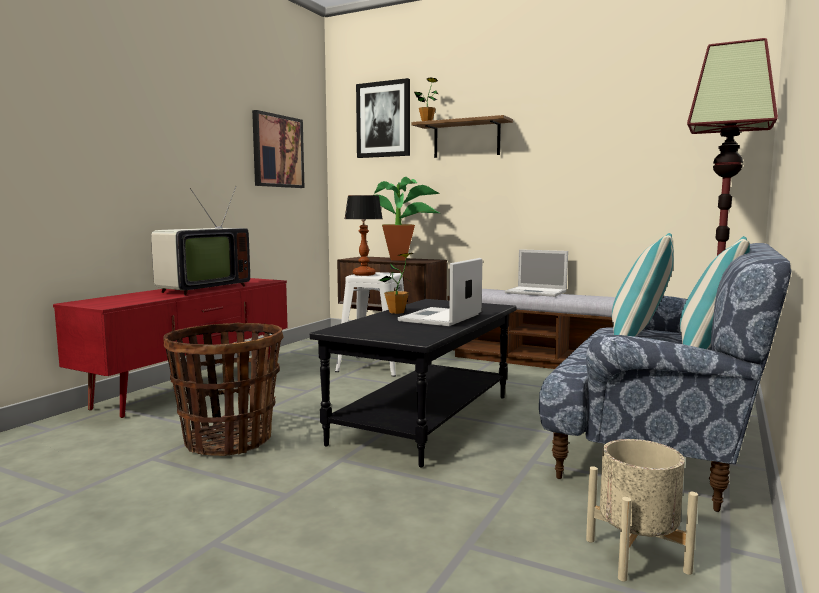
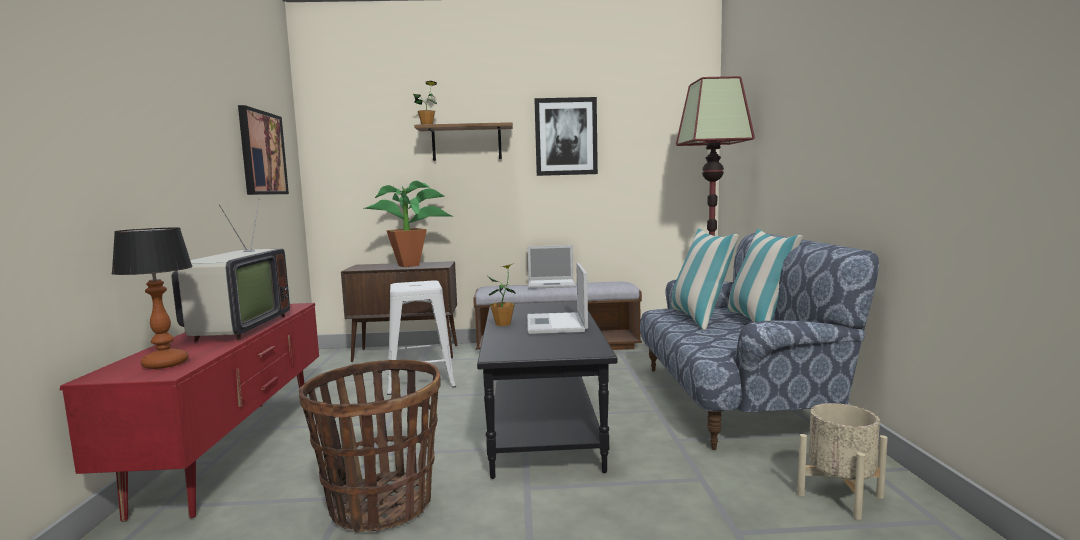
camera: 30 degrees left, 0 degrees up
(364, 274) = (407, 286): table lamp -> table lamp (166, 364)
(383, 119) = (371, 120): picture -> picture (566, 137)

